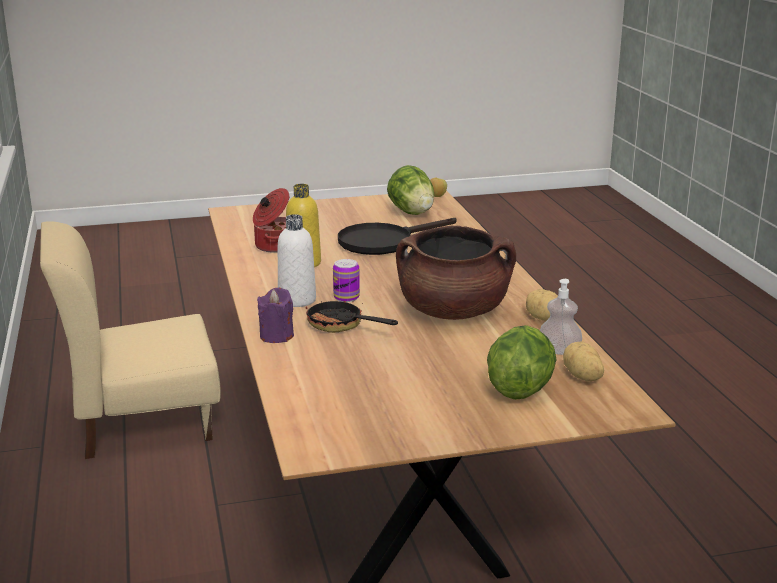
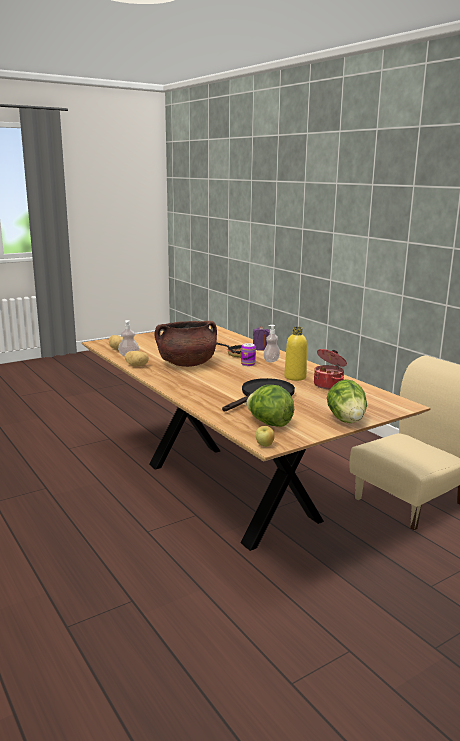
camera: 160 degrees right, 5 degrees down
(297, 300) = (271, 361): white bottle -> soap dispenser
(519, 389) = (143, 344): lettuce -> lettuce (346, 420)

